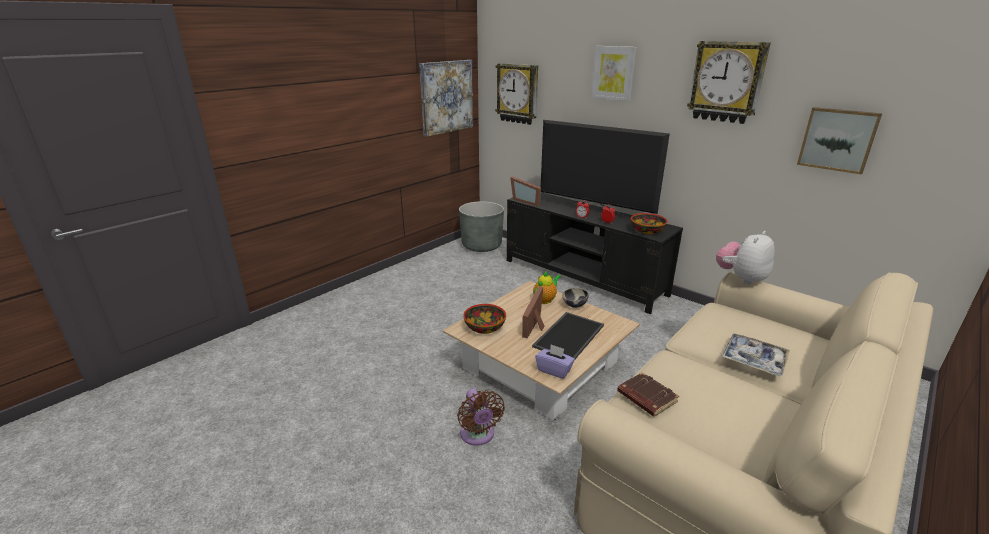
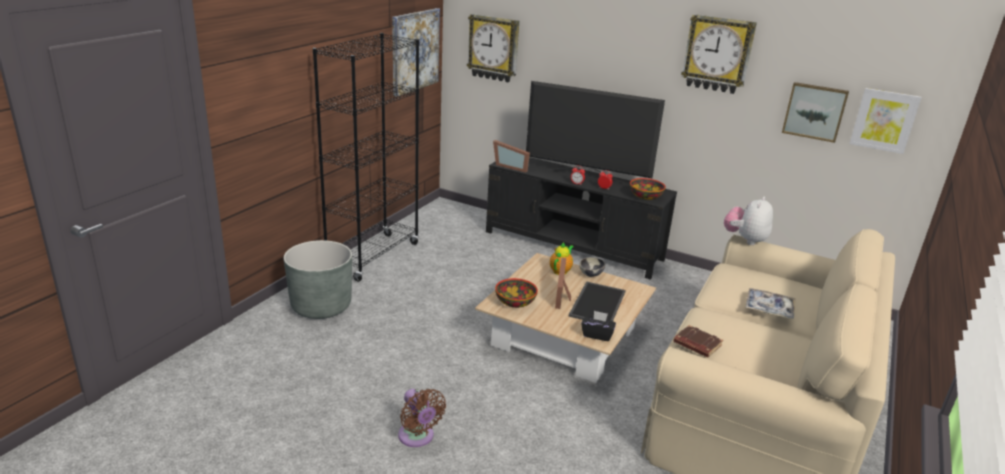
camera: 15 degrees left, 0 degrees up
(398, 277) = (373, 257): none -> black bookcase
(478, 435) = (533, 403): brown fan -> brown fan (417, 437)
(481, 245) = (450, 216): grey planter -> grey planter (321, 306)
(554, 370) = (597, 335): purple tissue box -> black tissue box
(613, 73) = (605, 36): picture -> picture (884, 120)

